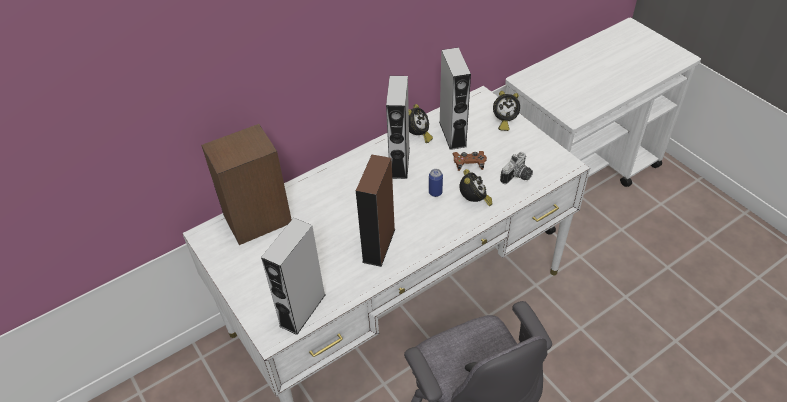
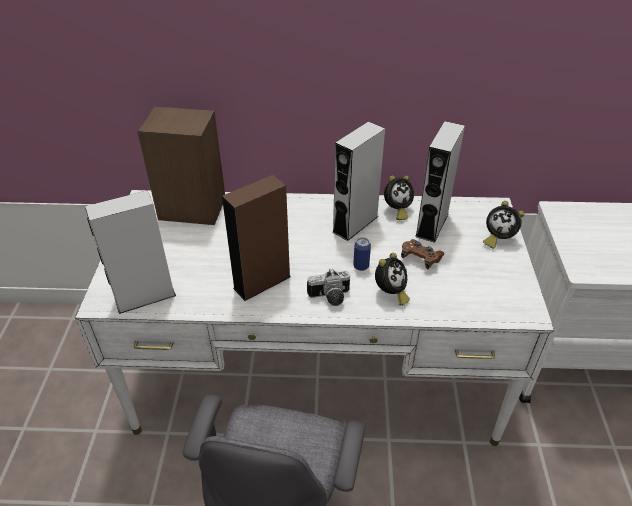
camera: 35 degrees right, 5 degrees down
(518, 177) = (460, 296): camera -> camera (330, 298)

